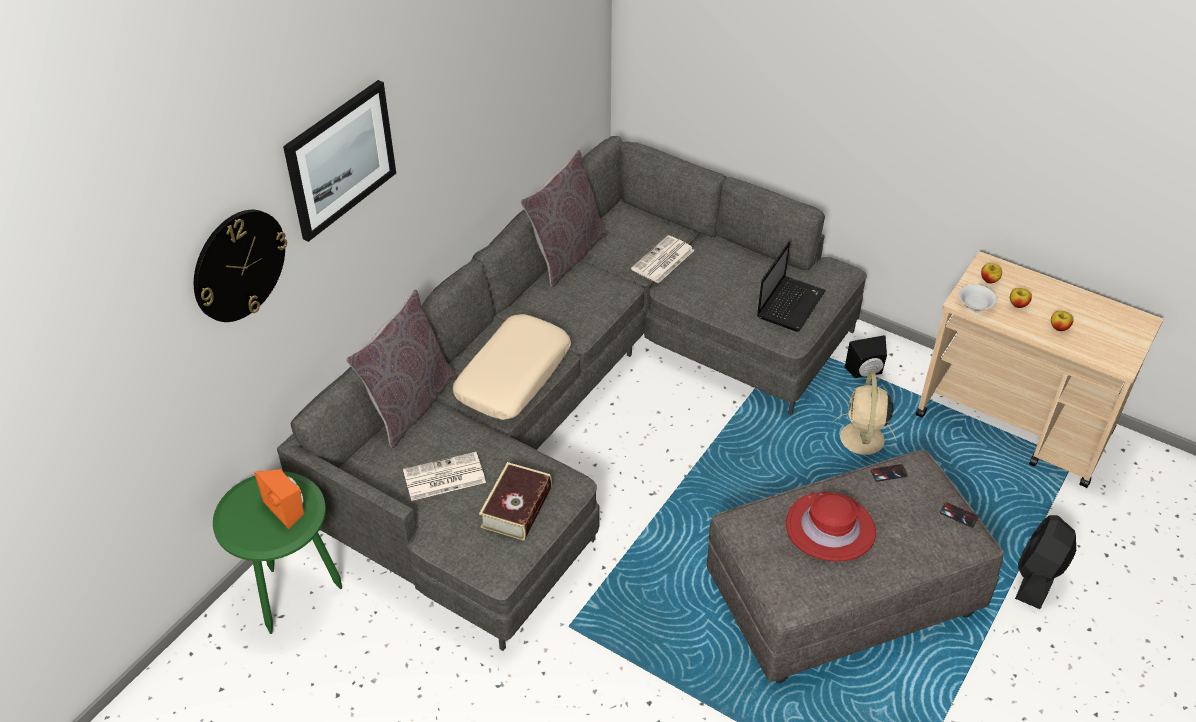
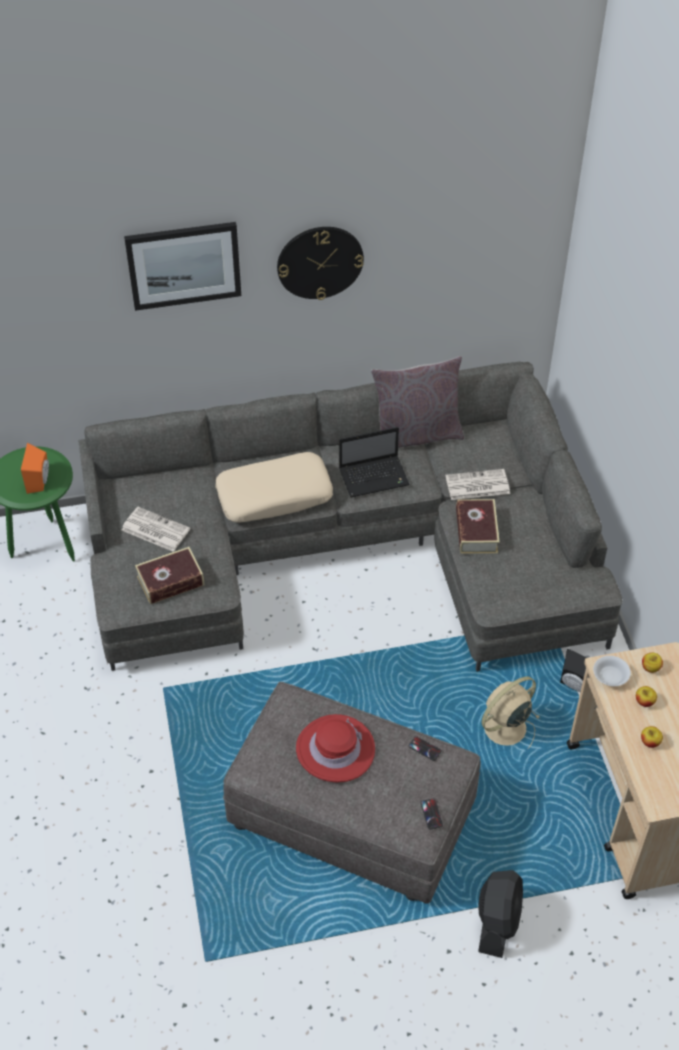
camera: 45 degrees right, 5 degrees up
(239, 265) = (66, 300): wall clock -> wall clock (320, 262)
(409, 405) = (192, 469): grey pillow -> none
(708, 293) = (476, 531): none -> book
(791, 303) = (524, 582): laptop -> laptop (375, 477)
(1037, 577) = (497, 921): black fan -> black fan turned 120 degrees clockwise

